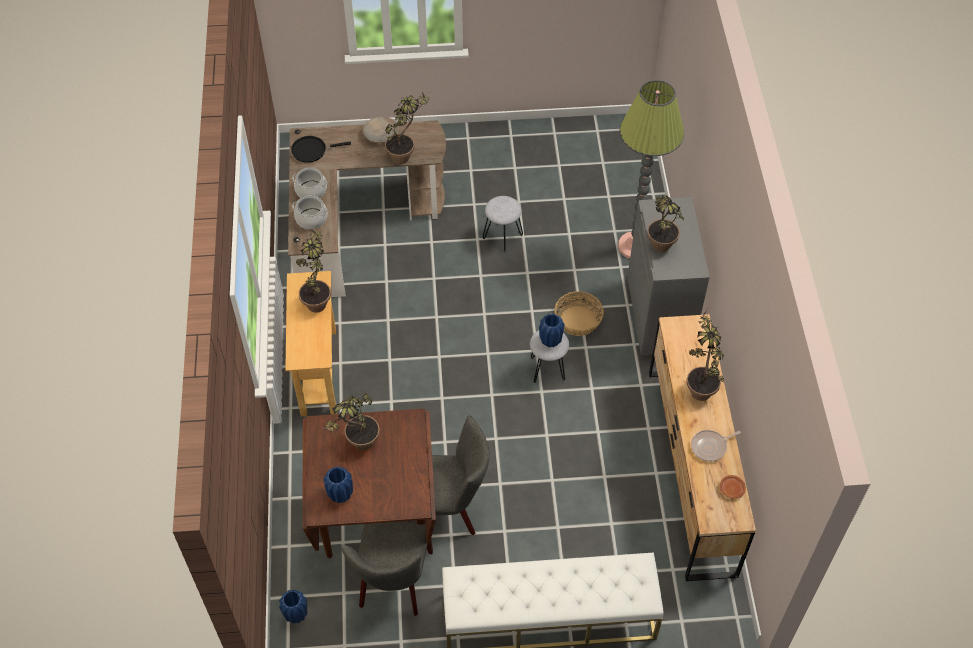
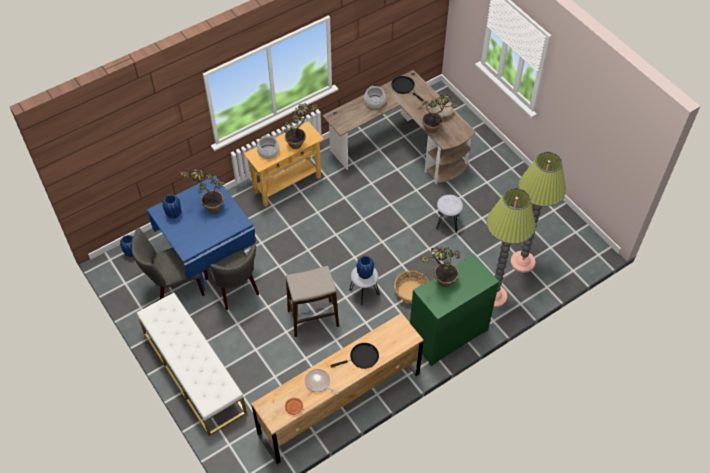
camera: 60 degrees right, 0 degrees up
(311, 218) = (354, 112): cooking pot -> cooking pot (268, 152)
(375, 518) = (209, 258): brown dining table -> blue dining table
(551, 441) = (313, 318): none -> stool
(606, 197) = (522, 262): none -> floor lamp
(660, 315) = (448, 335): grey cabinet -> green cabinet
(699, 386) = (362, 357): potted plant -> black frying pan

